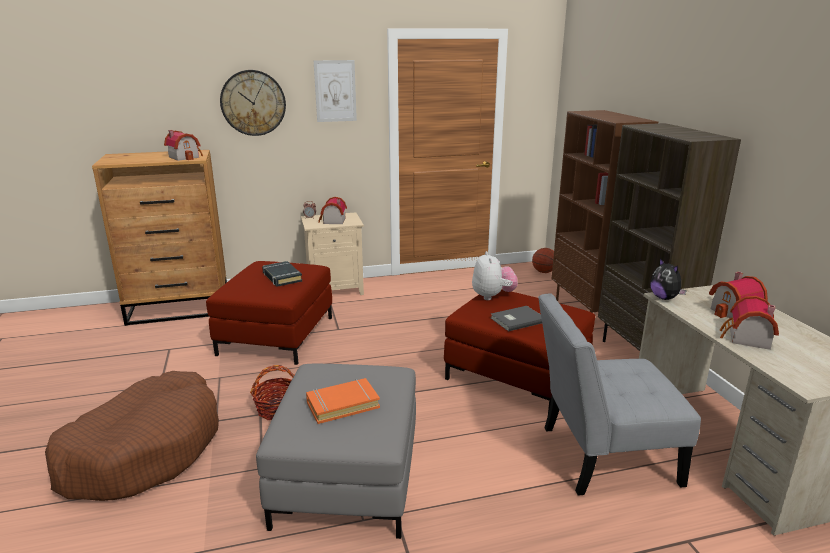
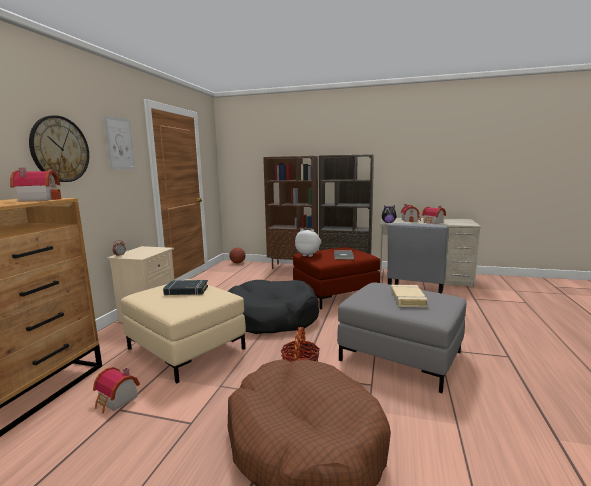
camera: 60 degrees left, 10 degrees down
(277, 336) = (187, 348): red ottoman -> beige ottoman
(332, 221) = (145, 252): toy house -> toy house (116, 401)
(342, 404) = (407, 299): orange book -> beige book
(383, 354) = (270, 318): none -> black dog bed

